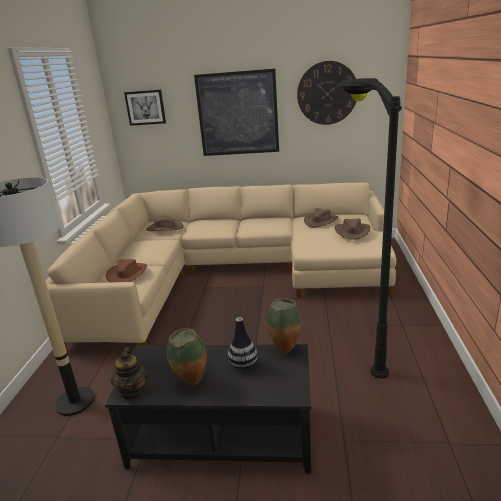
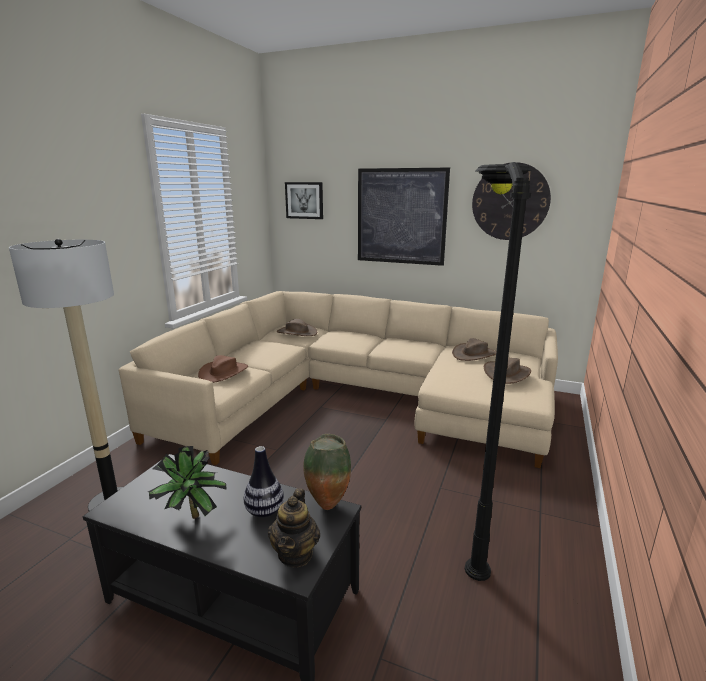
camera: 15 degrees right, 5 degrees down
(133, 391) = (122, 508): teapot -> teapot (295, 554)
(191, 383) = (189, 518): vase -> potted plant

